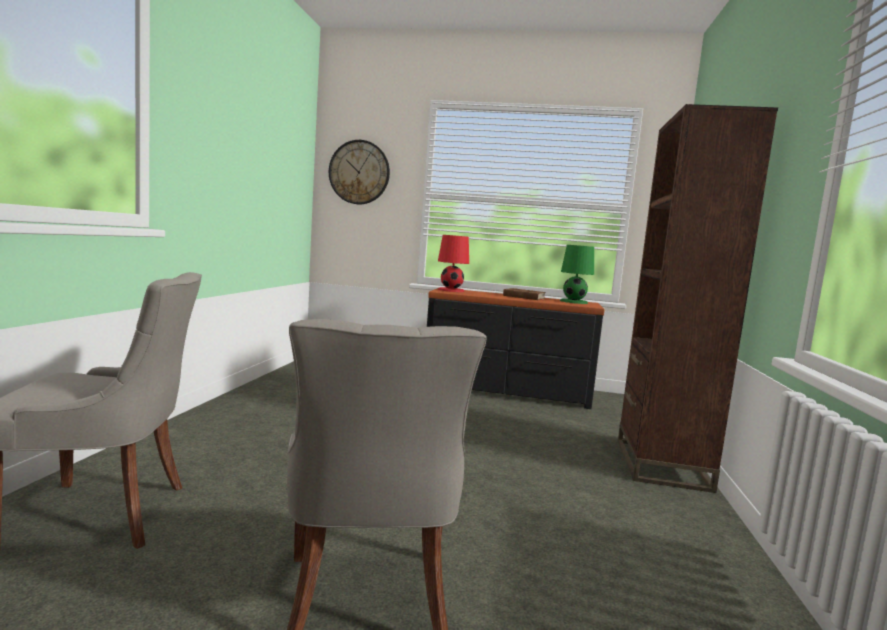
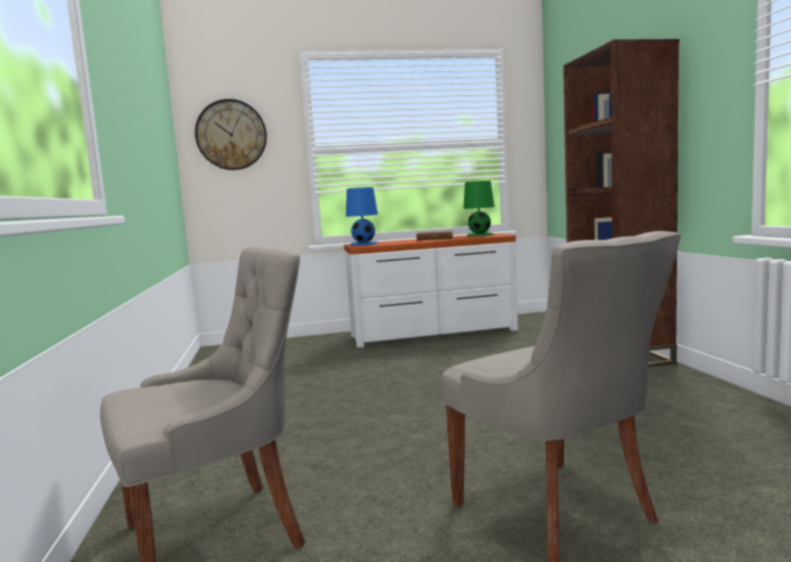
camera: 20 degrees left, 0 degrees up
(451, 290) = (364, 244): red table lamp -> blue table lamp
(506, 391) = (433, 333): black dresser -> white dresser

